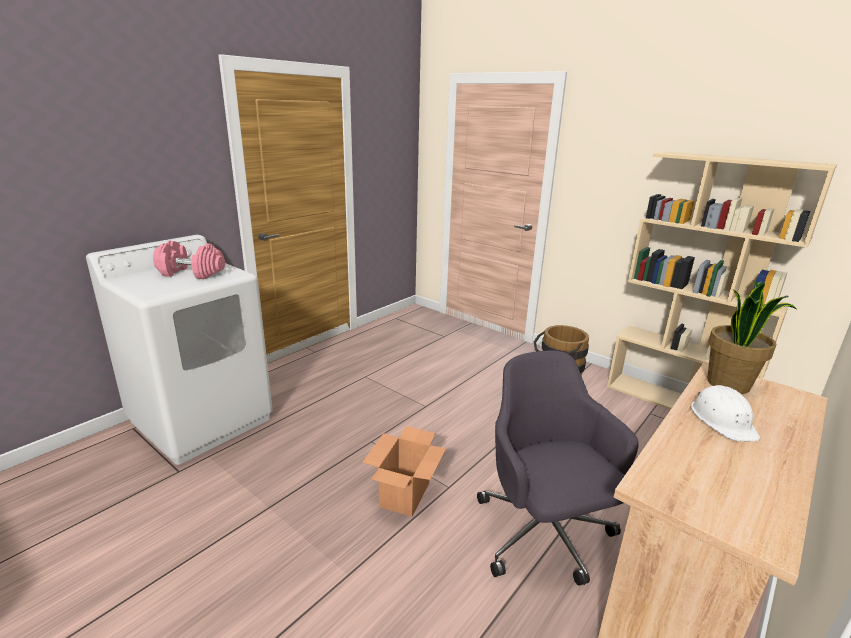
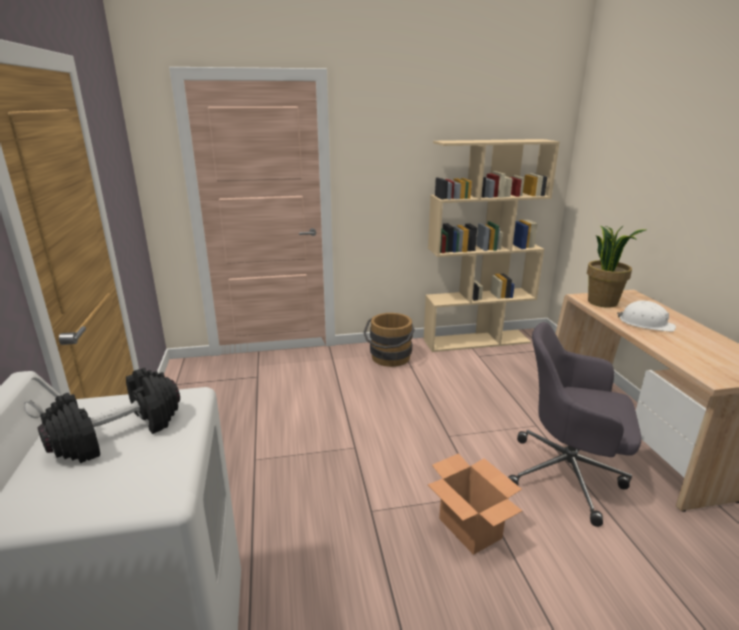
camera: 50 degrees left, 0 degrees up
(191, 273) = (118, 433): pink dumbbell -> black dumbbell

